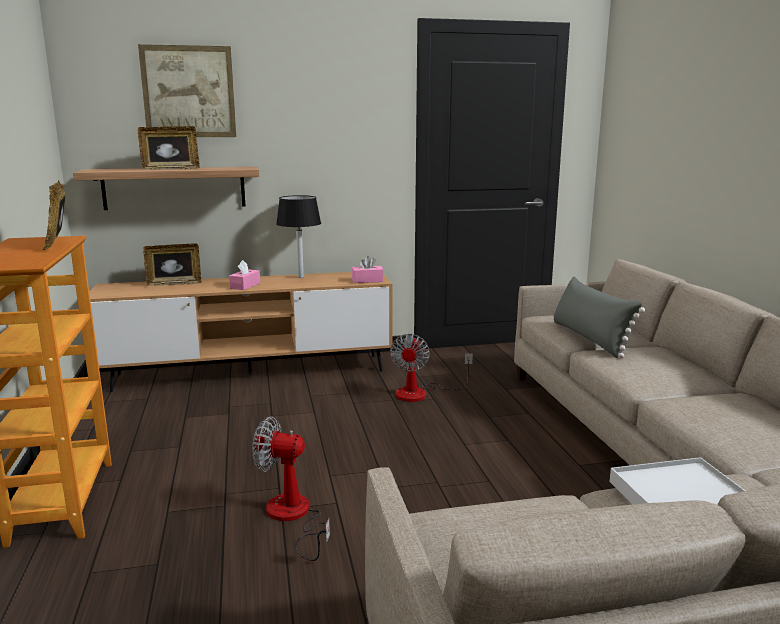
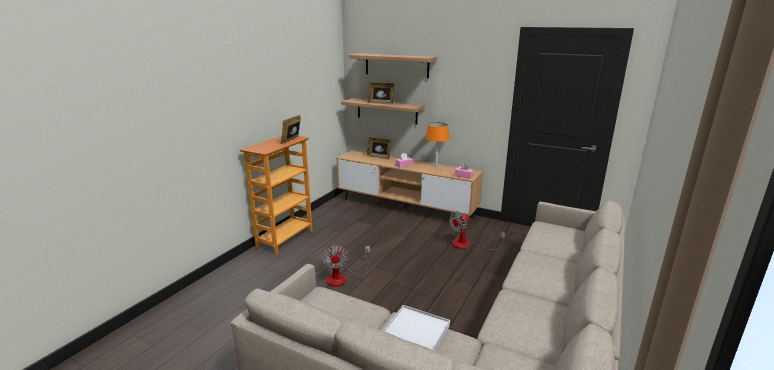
camera: 40 degrees right, 5 degrees up
(189, 92) = (396, 65): picture -> shelf
(293, 517) = (342, 277): fan -> fan turned 150 degrees counterclockwise
(300, 277) = (436, 166): black table lamp -> orange table lamp
(590, 338) = (542, 245): grey pillow -> none

